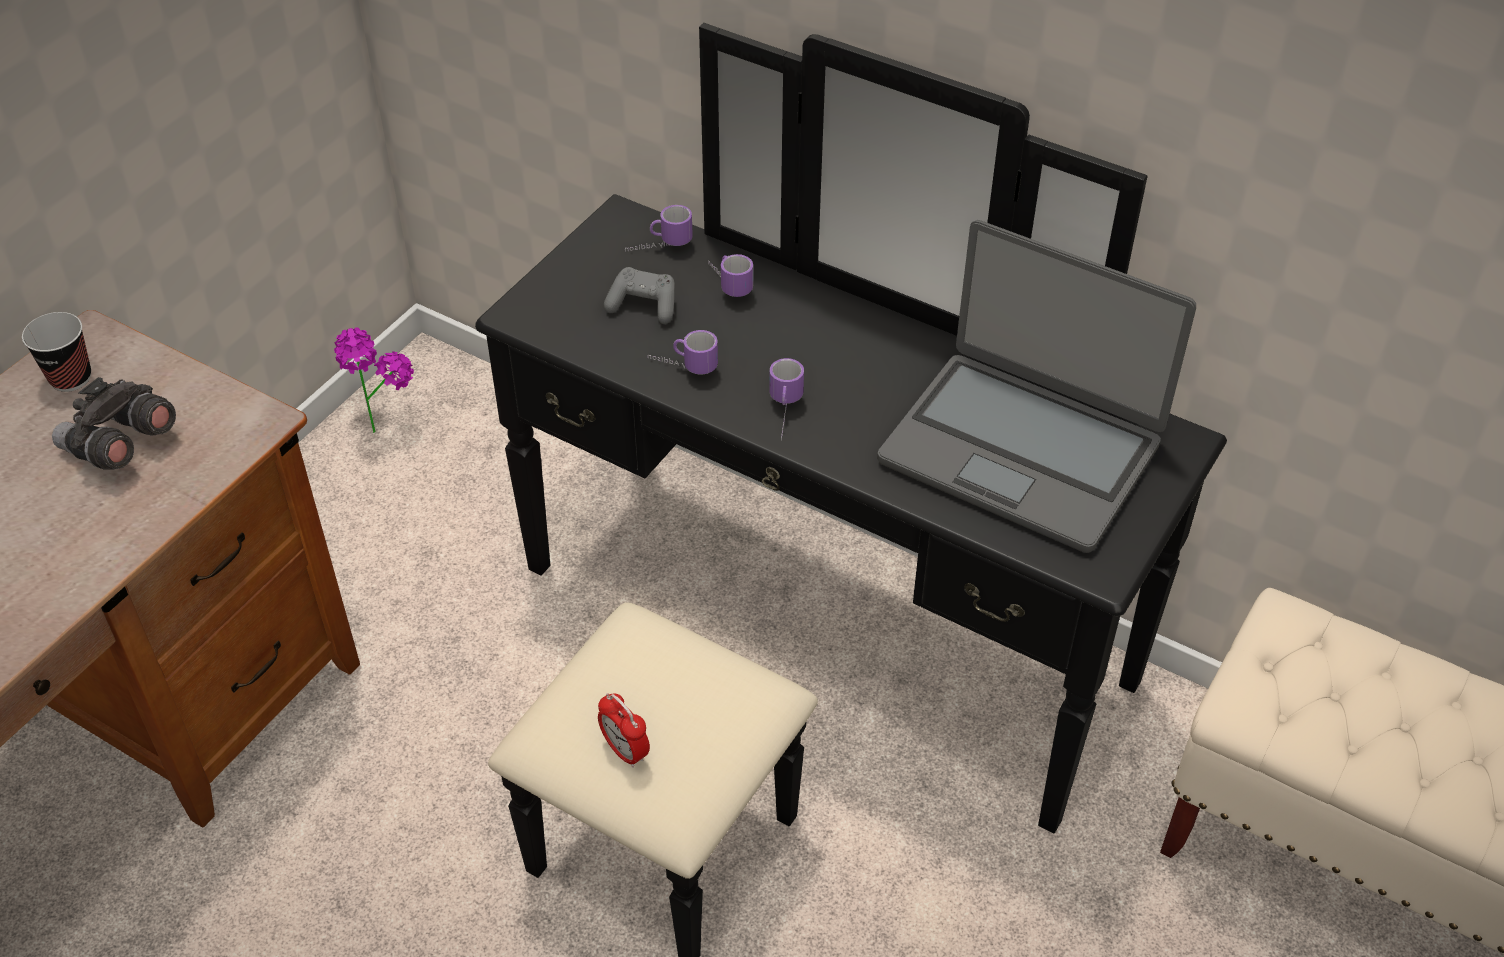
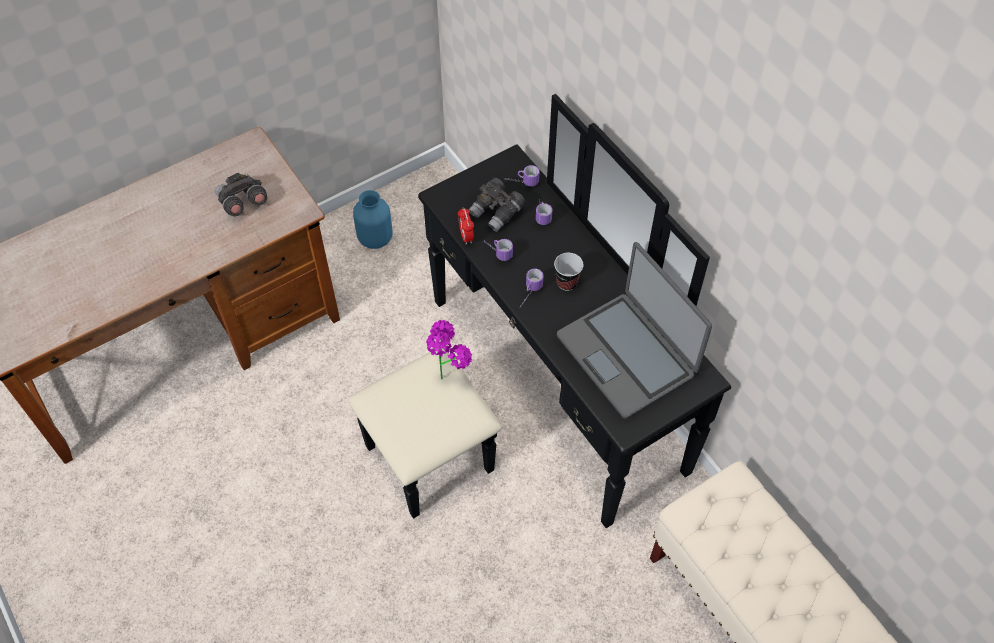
camera: 25 degrees right, 10 degrees up
(71, 378) = (237, 160): cup -> cup (567, 282)
(358, 504) = (375, 239): none -> blue vase
(381, 421) = (404, 198): potted plant -> potted plant (449, 372)
(625, 751) = (402, 419): alarm clock -> alarm clock (466, 236)
(643, 306) = (497, 212): grey game controller -> grey binoculars

